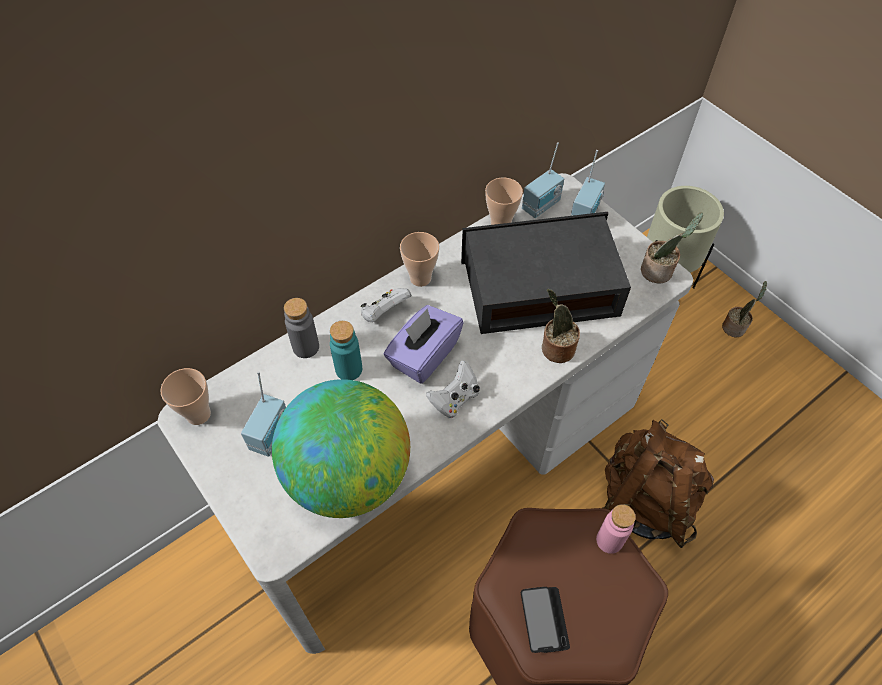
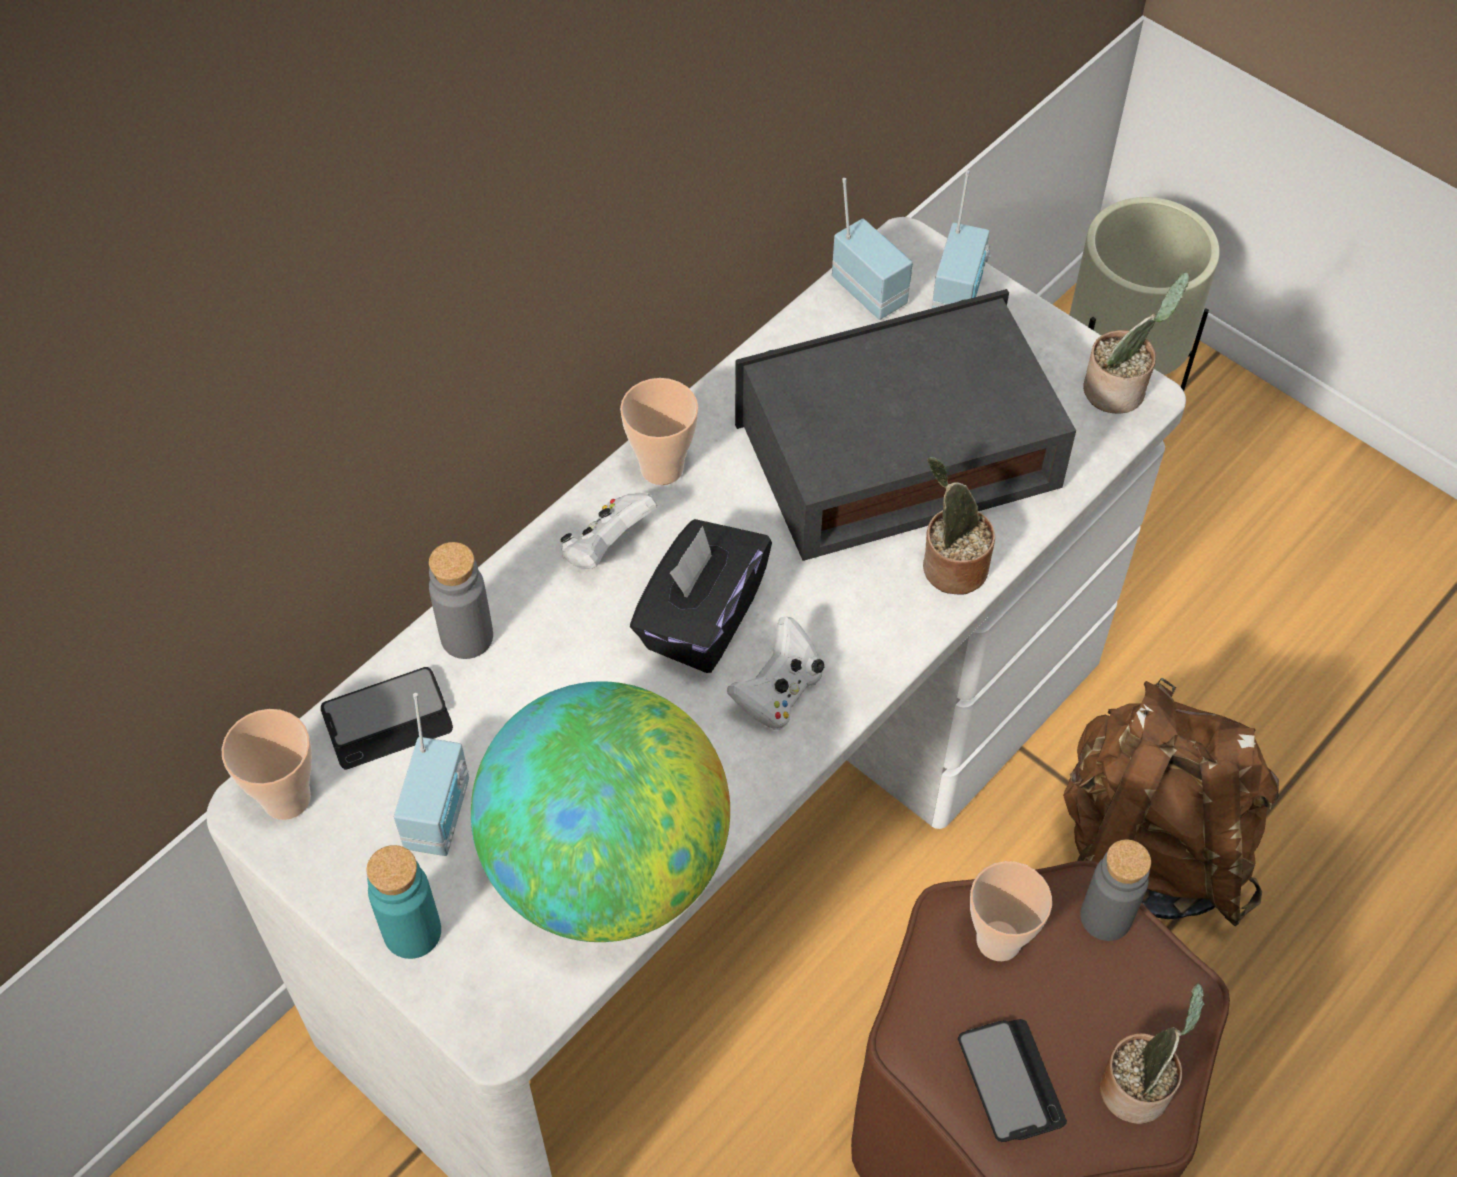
camera: 10 degrees left, 0 degrees up
(257, 382) = (387, 720): none -> phone
(349, 369) = (561, 667): turquoise bottle -> turquoise bottle (412, 932)
(423, 355) = (701, 618): purple tissue box -> black tissue box
(500, 223) = (797, 336): cup -> cup (998, 940)
(542, 206) = (871, 290): radio -> radio turned 75 degrees counterclockwise
(609, 540) = (1105, 917): pink bottle -> grey bottle
(735, 327) = (1273, 472): potted plant -> potted plant (1138, 1086)

